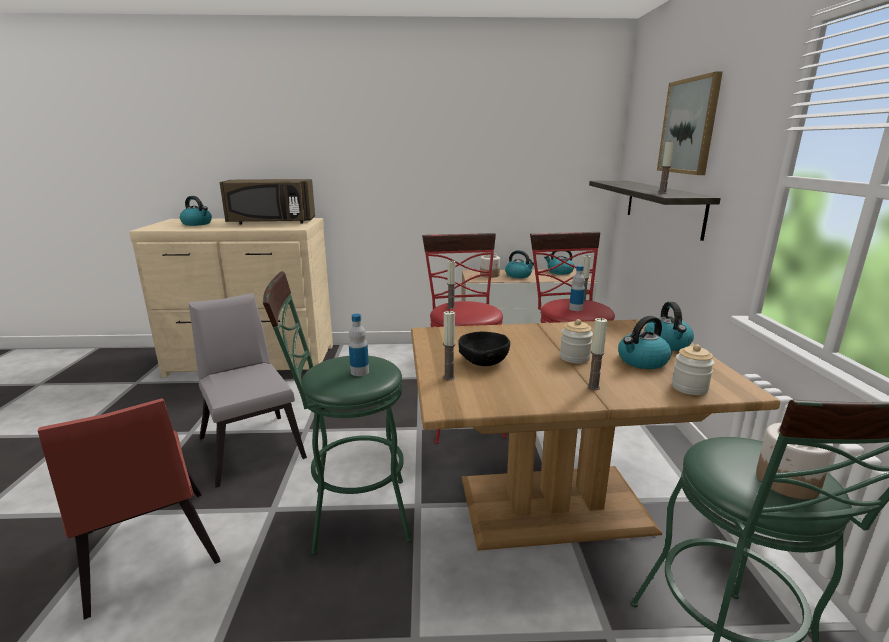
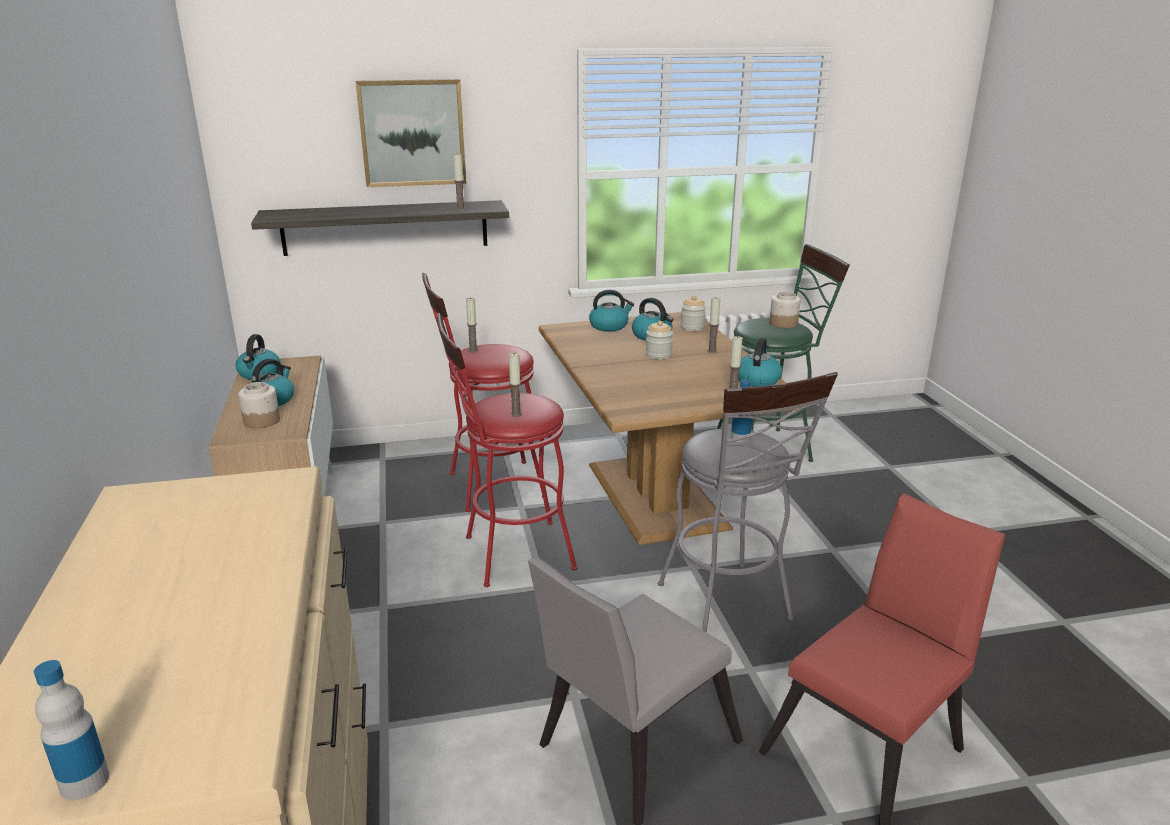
camera: 100 degrees left, 5 degrees up
(197, 224) = (144, 676): kettle -> kettle (757, 380)
(271, 222) = (175, 538): brown microwave -> none
(350, 515) = (729, 608): green stool -> grey stool
(483, 361) = (689, 386): black bowl -> none
(575, 309) = (506, 354): bottle -> bottle (84, 782)

